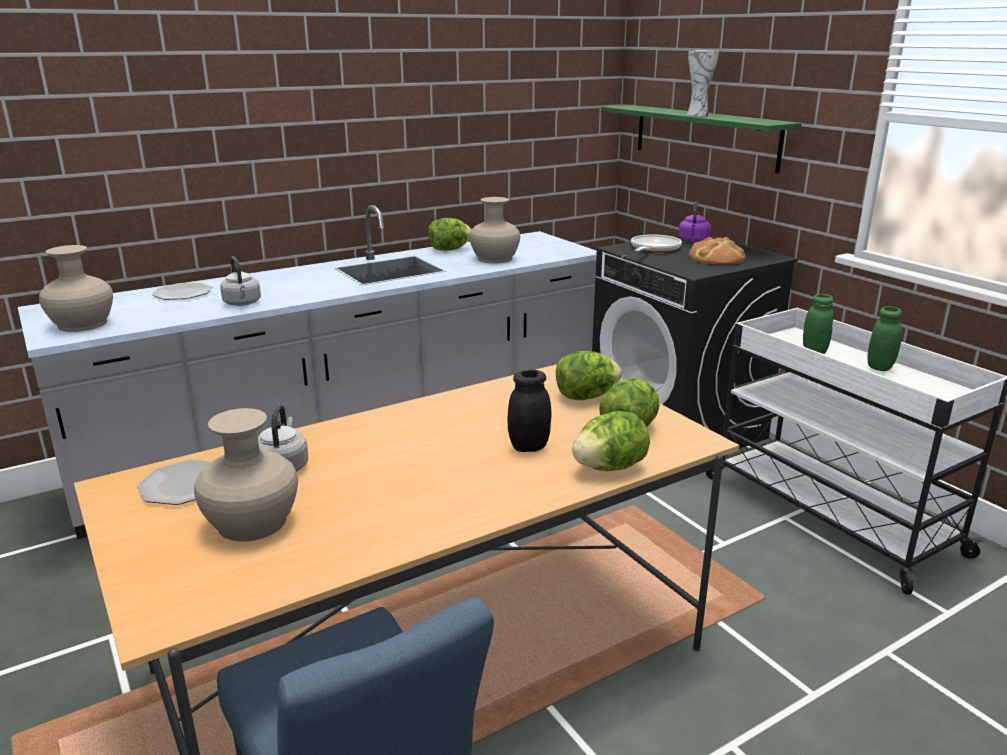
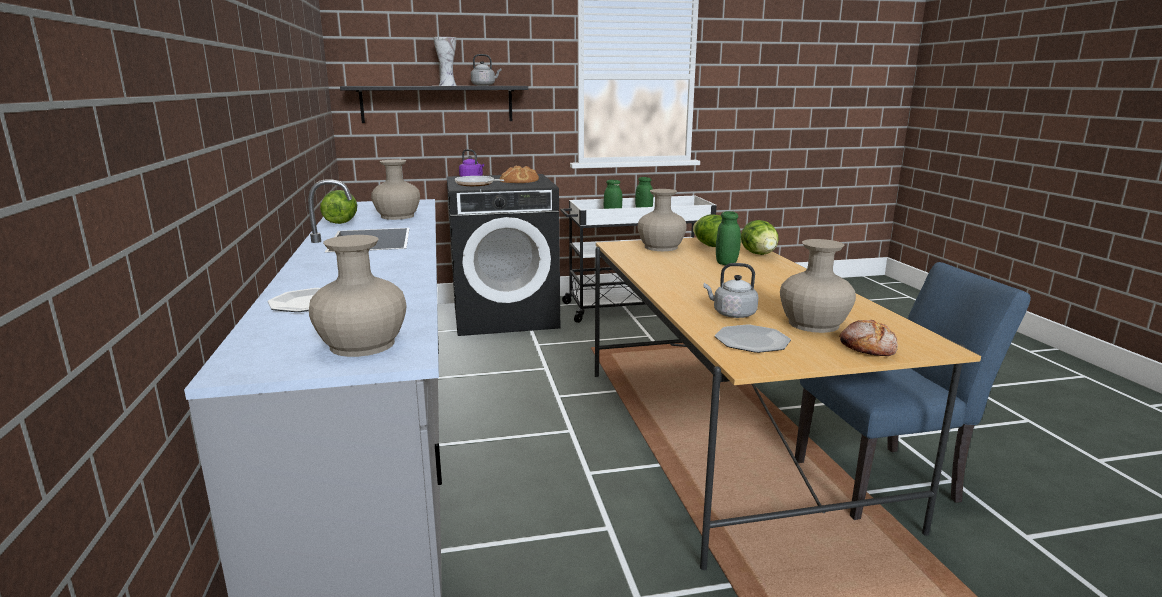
camera: 70 degrees left, 5 degrees down
(157, 562) = (867, 348): none -> bread
(242, 303) = (399, 282): grey kettle -> grey kettle (484, 85)
(529, 447) = (726, 263): black jar -> green jar
(585, 397) = (661, 247): lettuce -> beige vase
(704, 136) = (437, 104): green shelf -> black shelf

